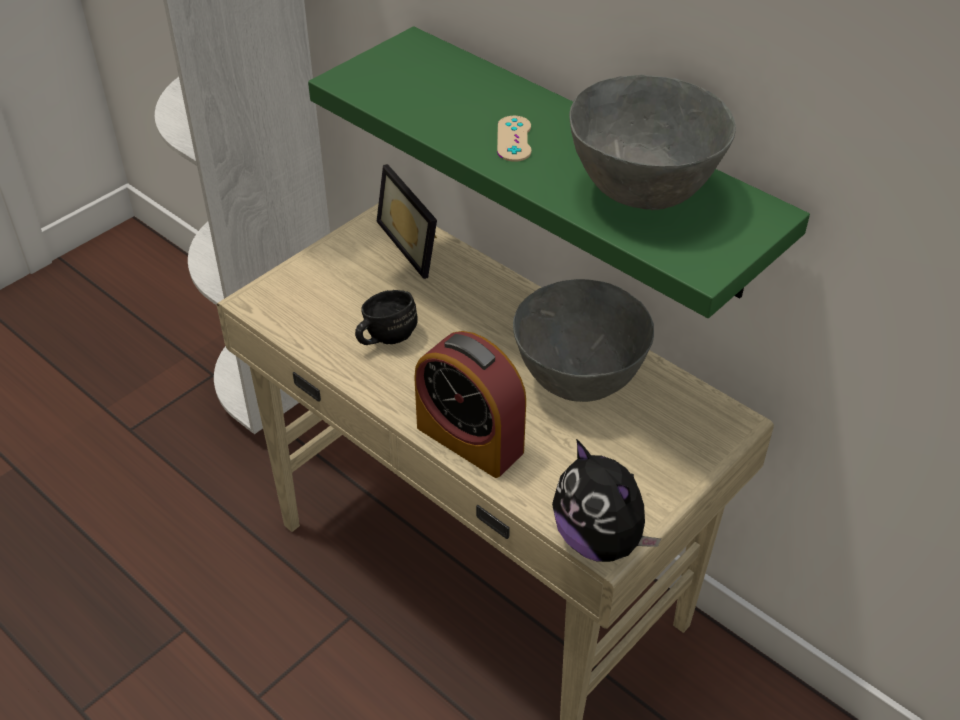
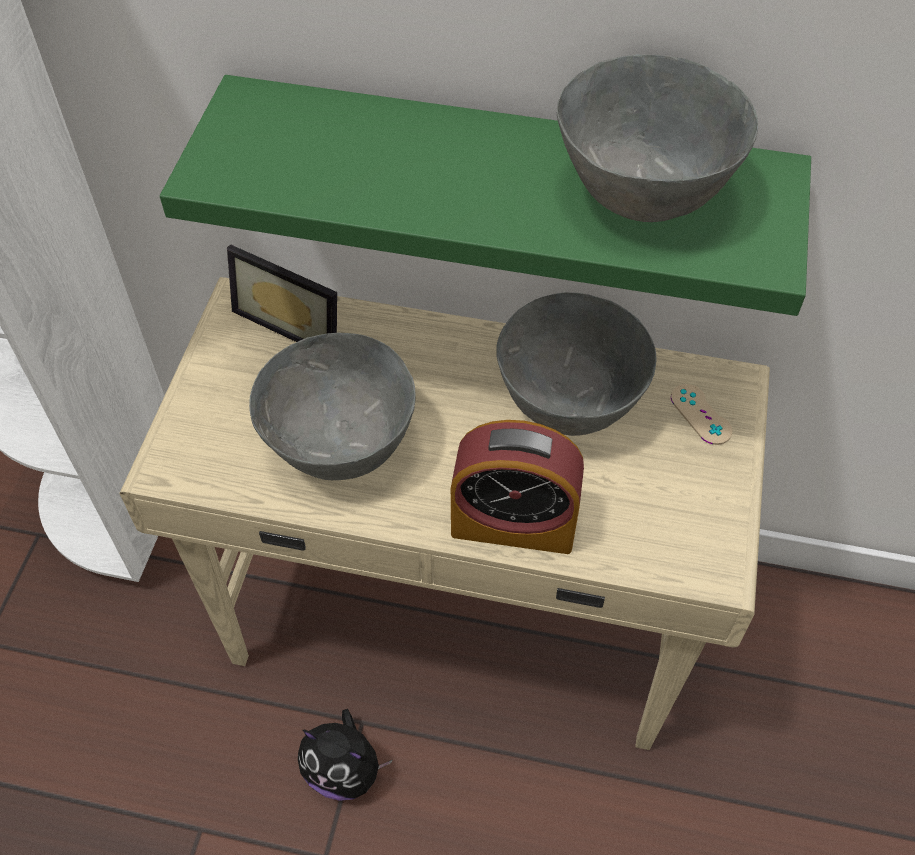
camera: 30 degrees left, 10 degrees up
(384, 337) = (341, 447): black mug -> grey bowl
(514, 139) = (459, 182): beige game controller -> beige game controller (700, 414)
(600, 540) = (711, 570): plush toy -> plush toy (344, 770)

